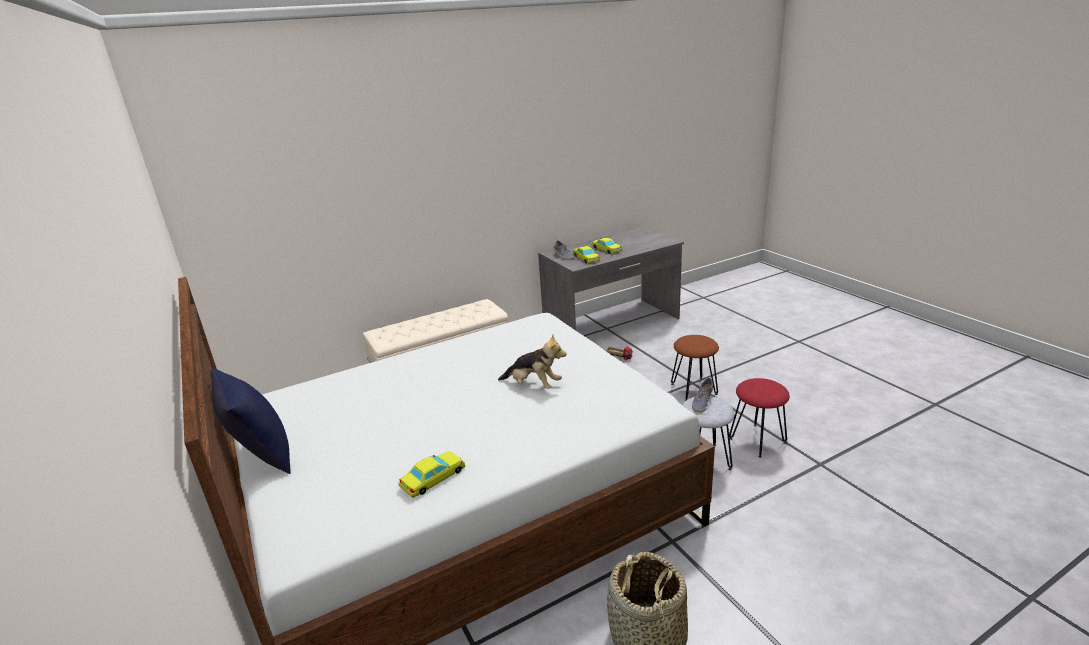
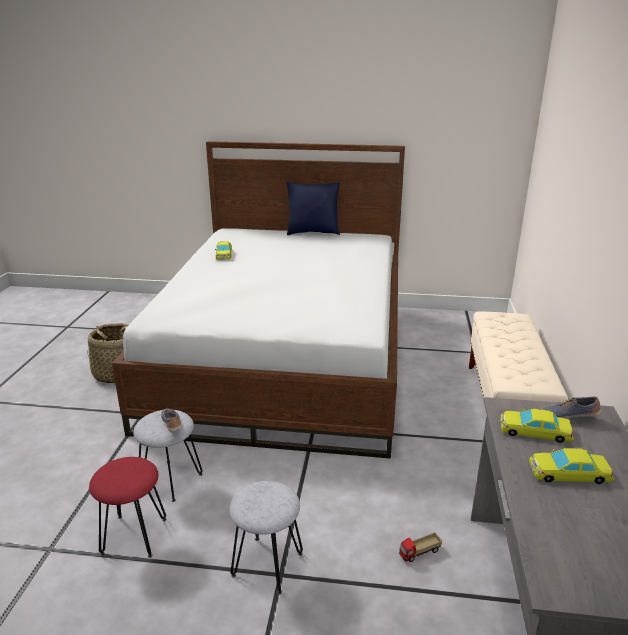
camera: 125 degrees right, 0 degrees up
(533, 385) = (259, 296): plush toy -> none
(693, 389) = (268, 564): brown stool -> grey stool

